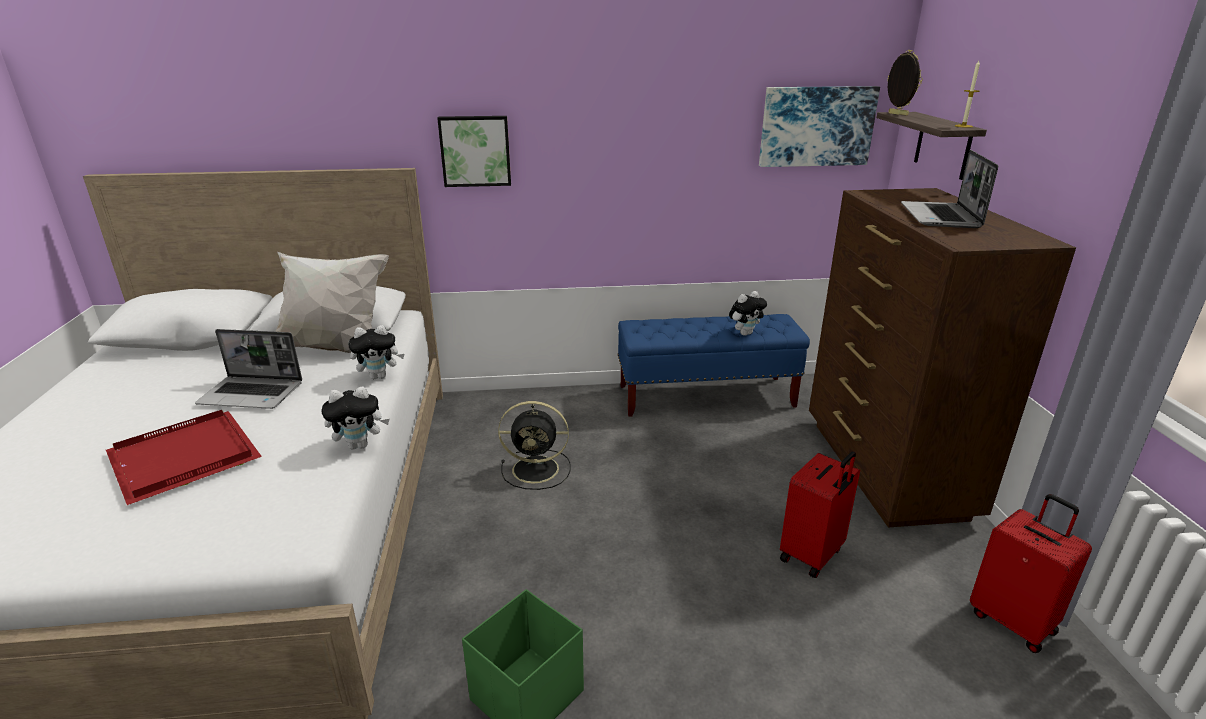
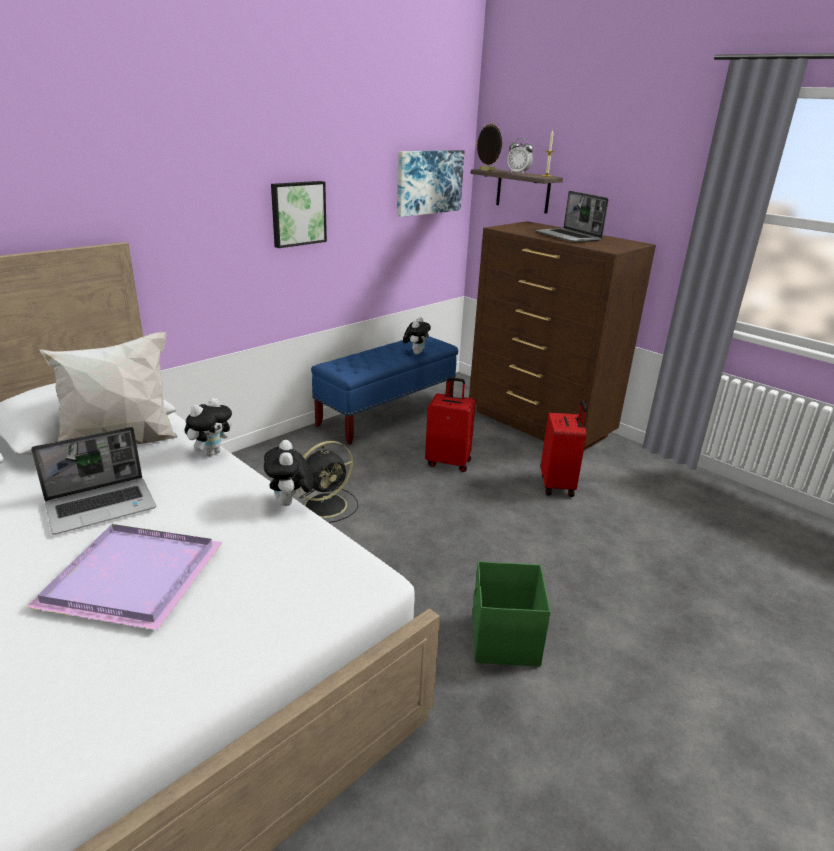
camera: 40 degrees left, 0 degrees up
(181, 457) = (129, 578): red tray -> purple tray
(360, 445) = (290, 503): plush toy -> plush toy turned 135 degrees clockwise
(475, 151) = (179, 219): picture -> picture (297, 213)
(929, 120) = (518, 173): none -> alarm clock
(1013, 621) = (673, 477): red suitcase -> red suitcase (448, 462)

